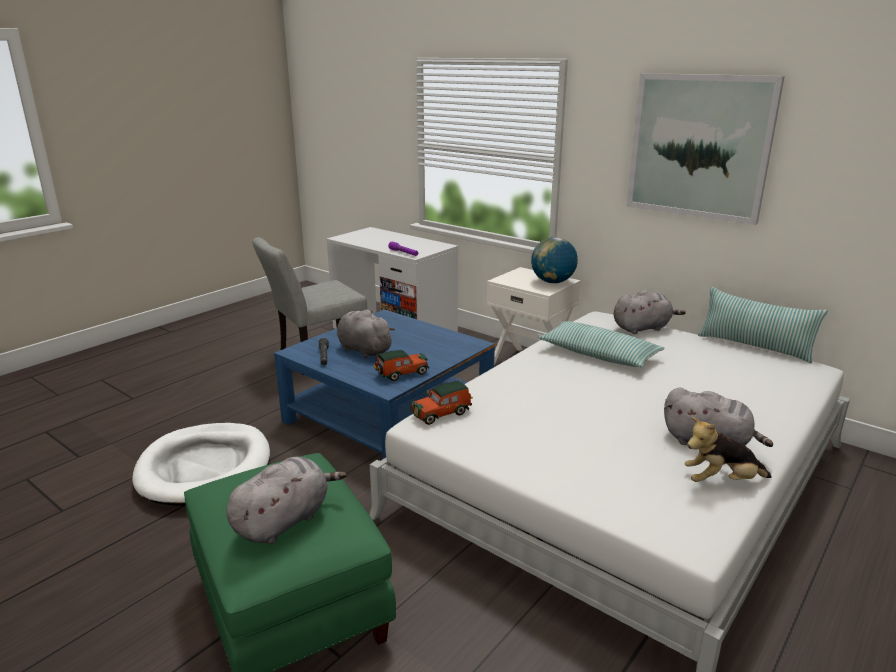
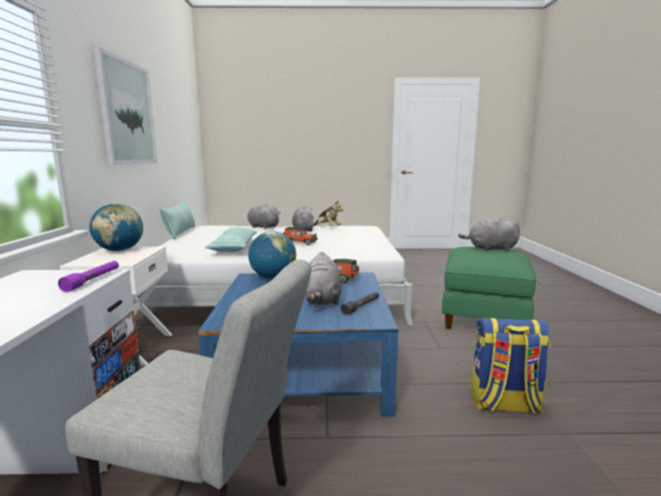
camera: 130 degrees left, 10 degrees down
(205, 468) = (504, 404): white dog bed -> backpack
(442, 413) = (366, 254): toy car -> toy car (299, 243)
(454, 351) = (273, 277): none -> globe
(643, 328) = (170, 247): grey plush toy -> grey plush toy (262, 227)

